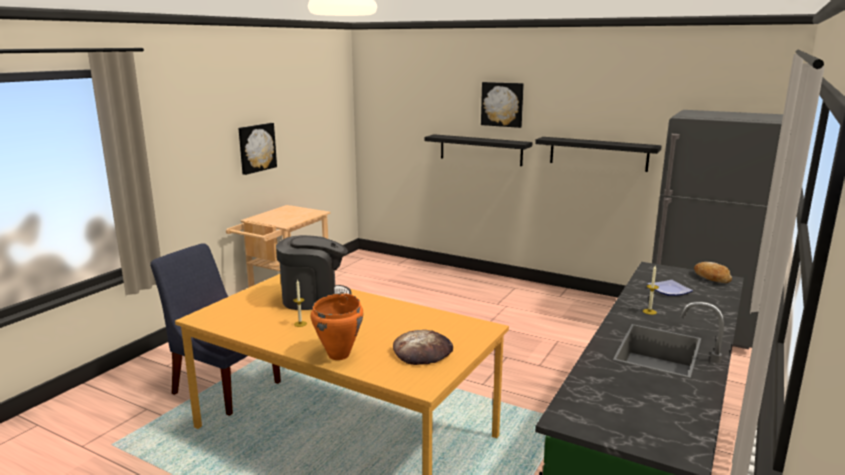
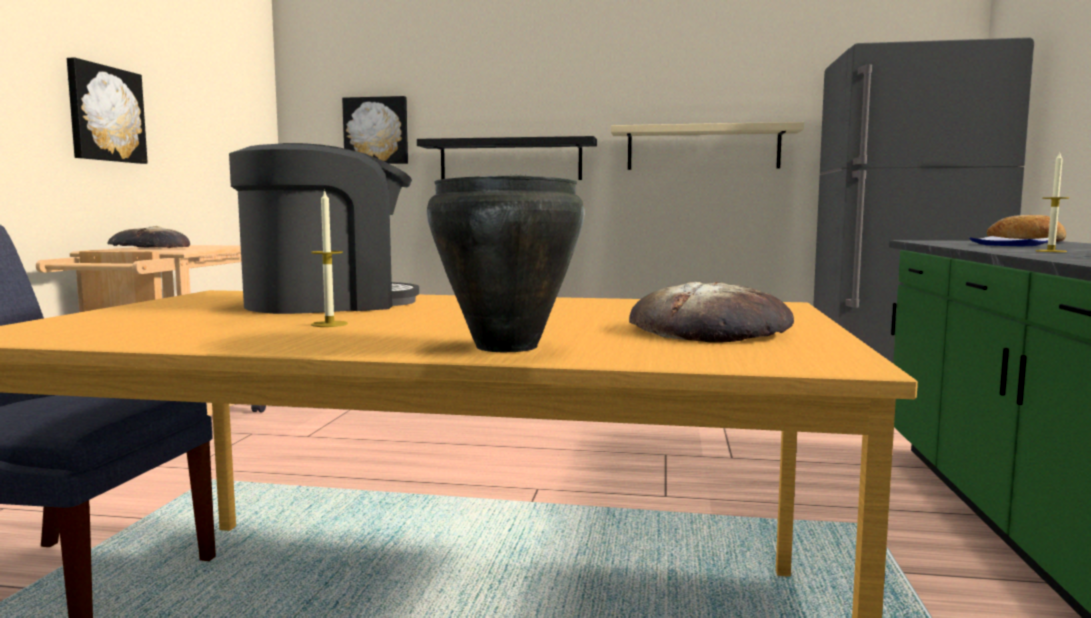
camera: 20 degrees left, 10 degrees down
(275, 217) = (149, 248): none -> bread
(339, 355) = (508, 346): orange cooking pot -> black cooking pot
(502, 104) = (544, 83): picture -> picture (376, 131)
(598, 154) = (703, 148): black shelf -> beige shelf

